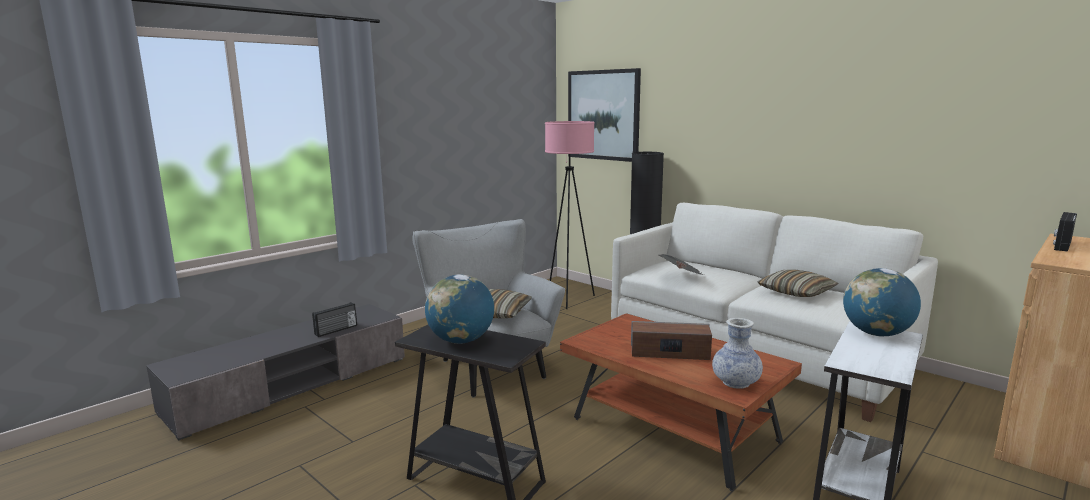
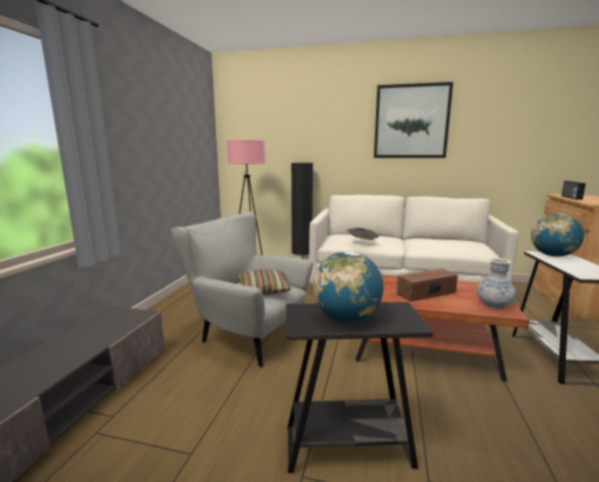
camera: 30 degrees left, 0 degrees up
(336, 330) = (103, 339): radio -> none
(603, 115) = (259, 138): picture -> picture (411, 122)
(796, 292) = (436, 242): pillow -> none

